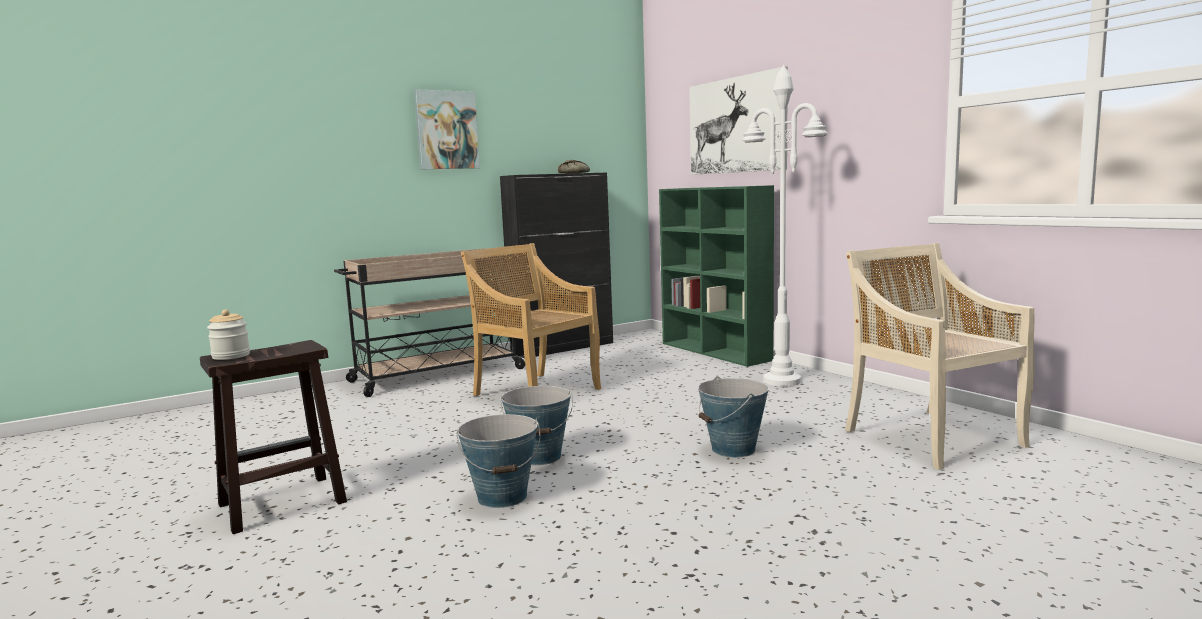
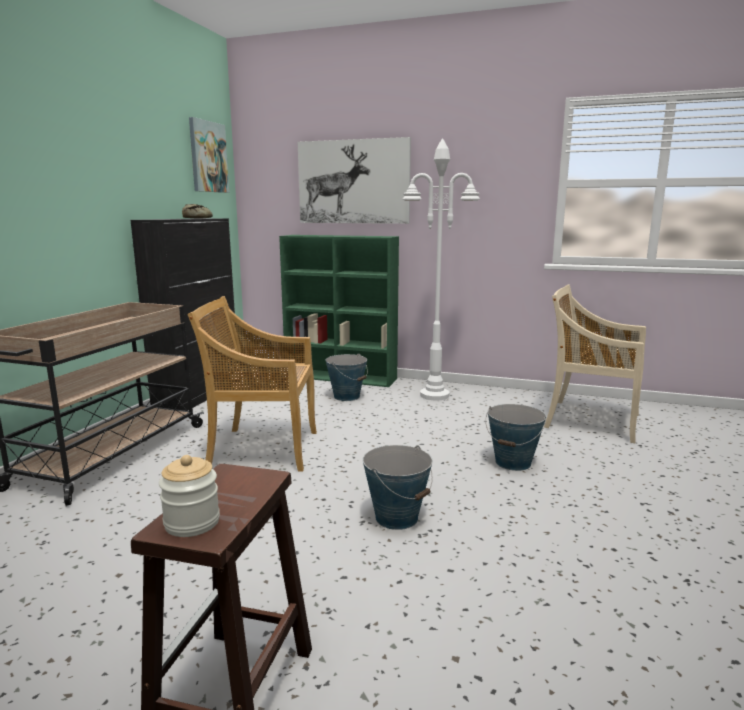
camera: 40 degrees left, 5 degrees up
(447, 130) = (75, 163): picture -> picture (208, 157)
(502, 497) = (446, 571): bucket -> bucket (347, 396)

